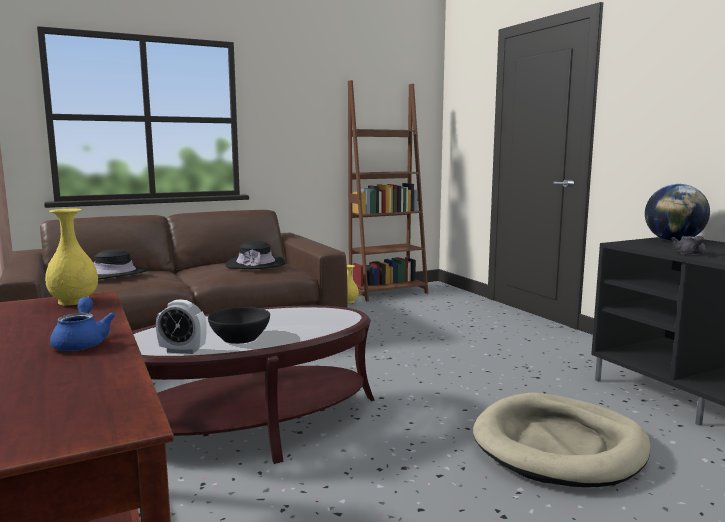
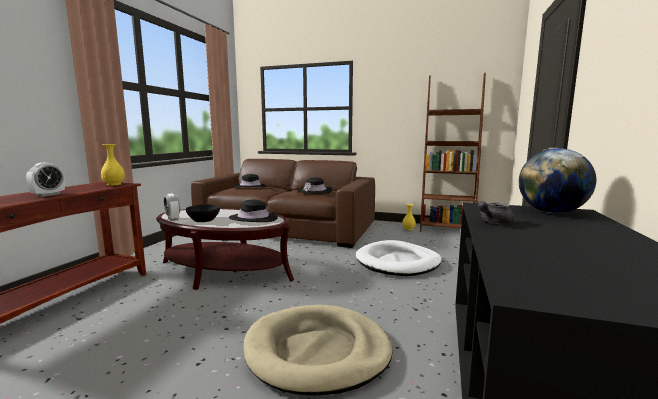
camera: 45 degrees right, 0 degrees up
(82, 343) = (48, 195): blue teapot -> alarm clock
(305, 317) = (253, 218): none -> black hat
(425, 341) = (398, 262): none -> white dog bed

